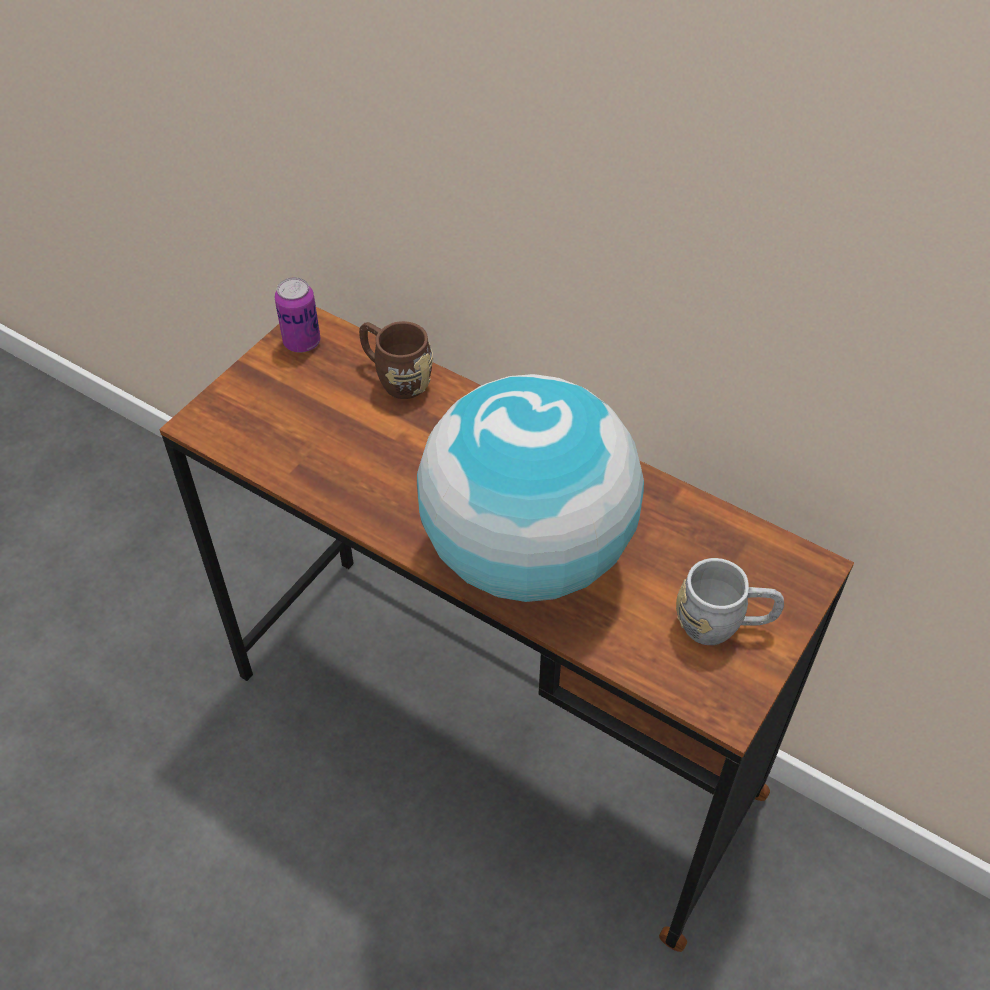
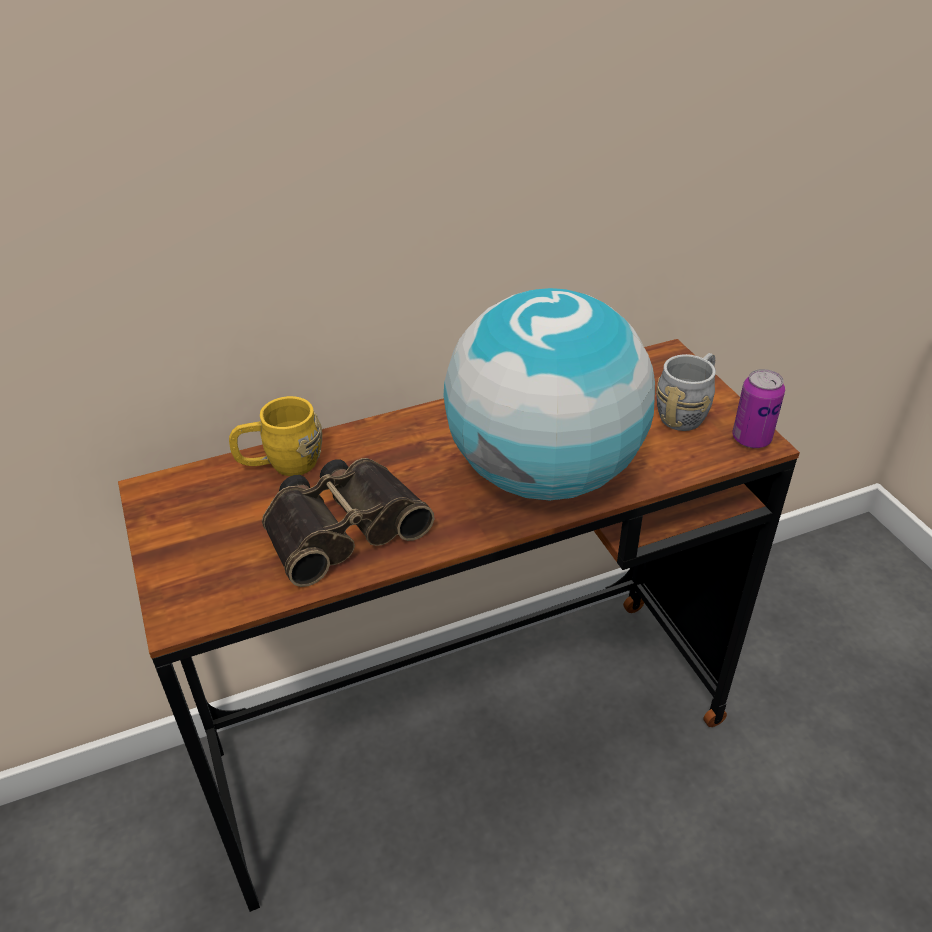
camera: 55 degrees left, 10 degrees down
(302, 342) = (167, 503): can -> can (751, 439)
(355, 456) = (342, 526): none -> binoculars
(395, 378) = (281, 464): brown mug -> yellow mug

